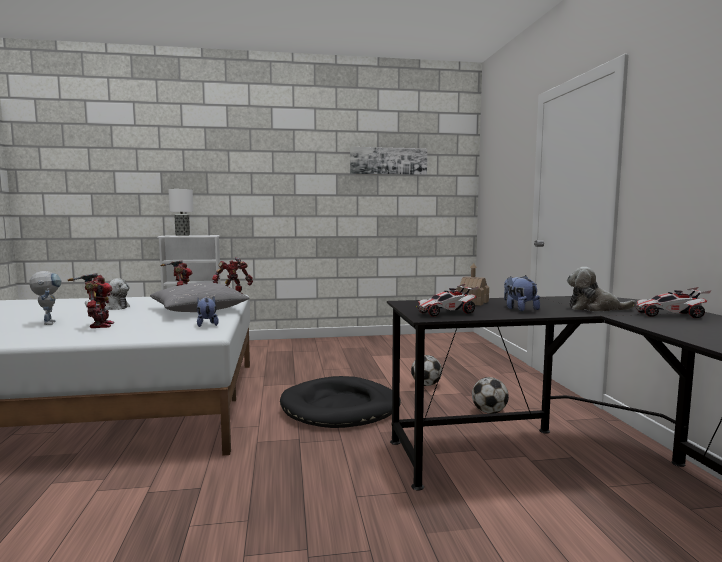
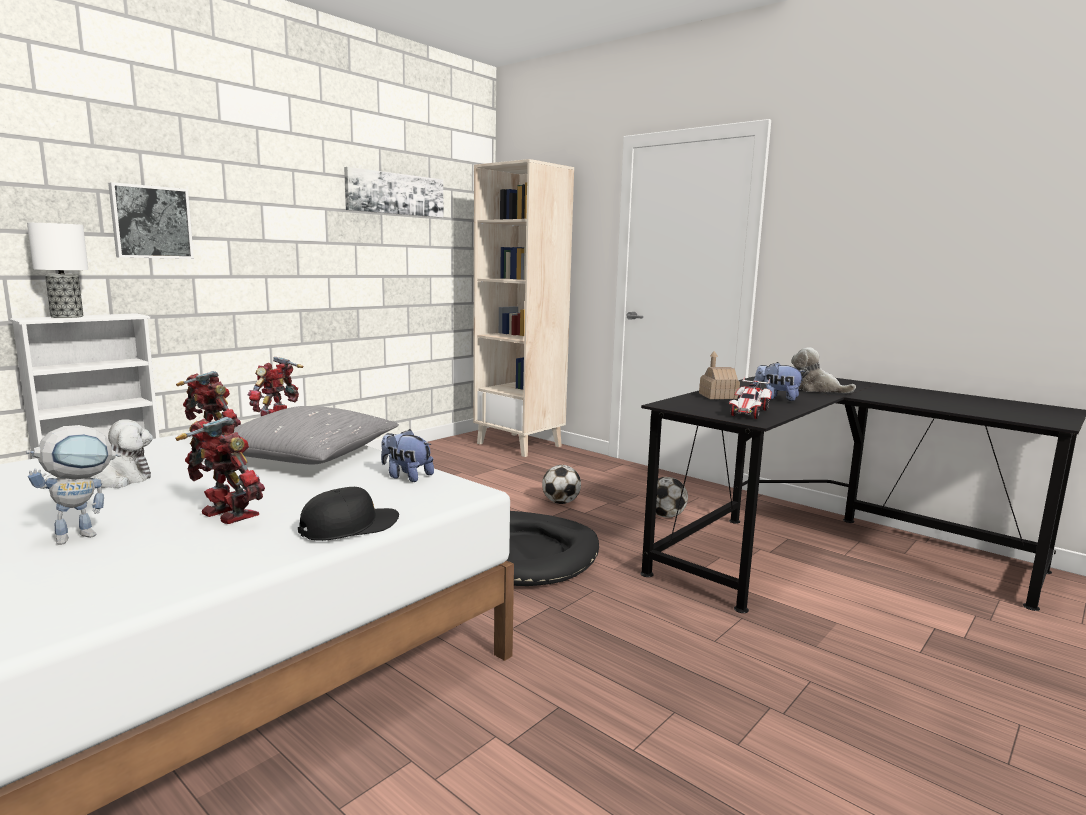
camera: 40 degrees left, 5 degrees up
(48, 322) = (85, 534): toy robot -> toy robot turned 105 degrees clockwise
(118, 338) = (350, 527): none -> black cap
(231, 187) = (151, 222): none -> picture
(469, 345) = (520, 445): none -> beige bookcase
(595, 308) = (816, 389): plush toy -> plush toy turned 60 degrees clockwise
(669, 315) = (874, 390): toy car -> none

